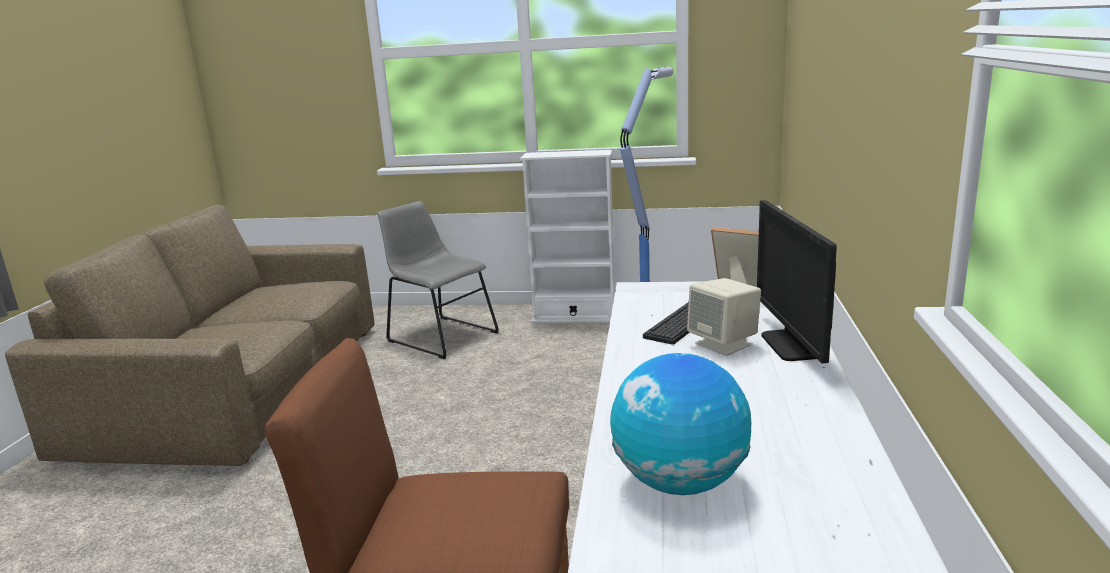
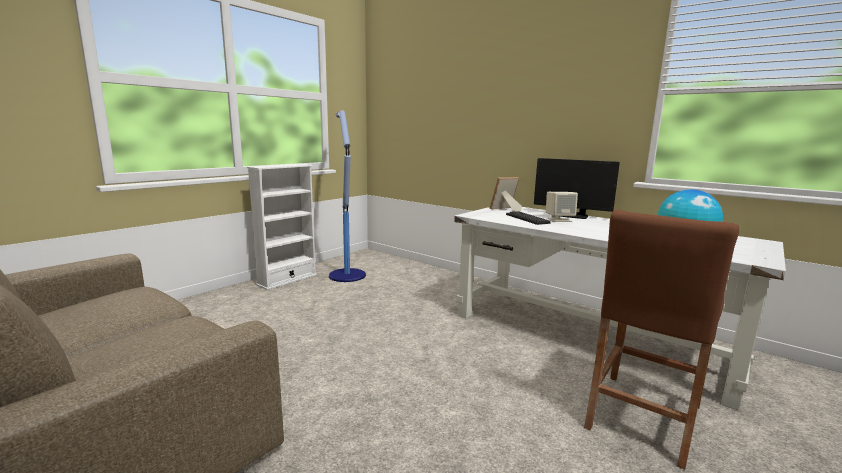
camera: 60 degrees left, 5 degrees down
(439, 336) = (216, 317): grey chair -> none

